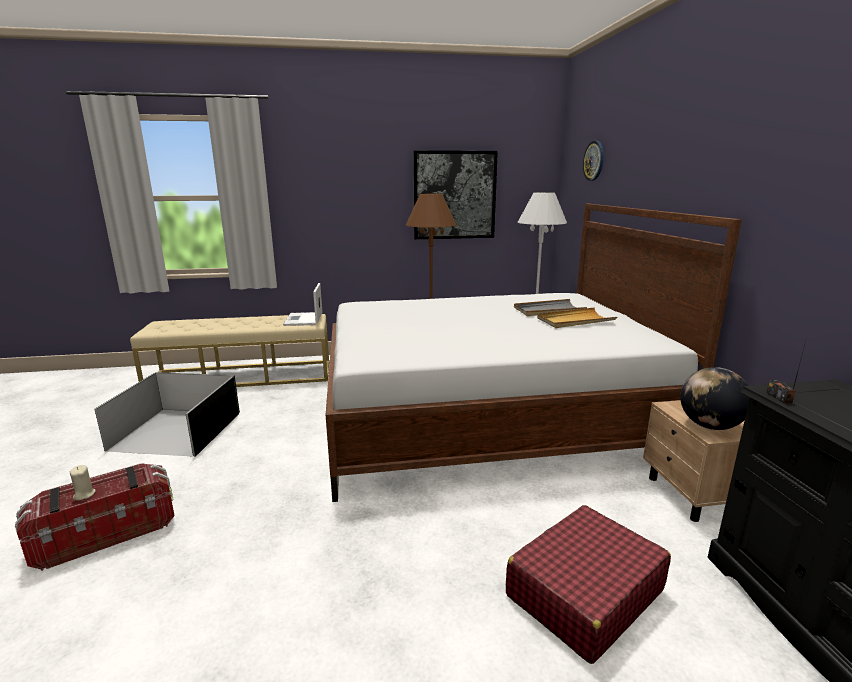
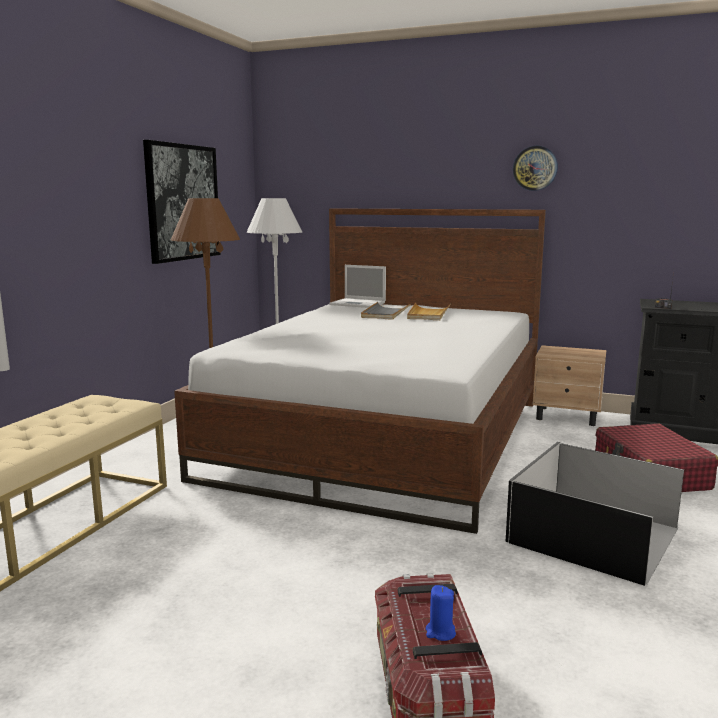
camera: 60 degrees left, 5 degrees down
(84, 494) = (440, 632): beige candle -> blue candle
(175, 431) = (159, 621): black storage box -> black storage box (592, 536)
(303, 320) = (105, 404): laptop -> laptop (359, 304)
(594, 161) = (326, 165): wall clock -> wall clock (535, 168)
(709, 426) = (582, 355): globe -> none

